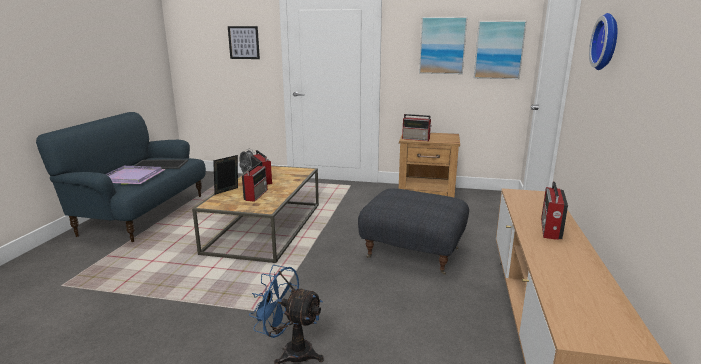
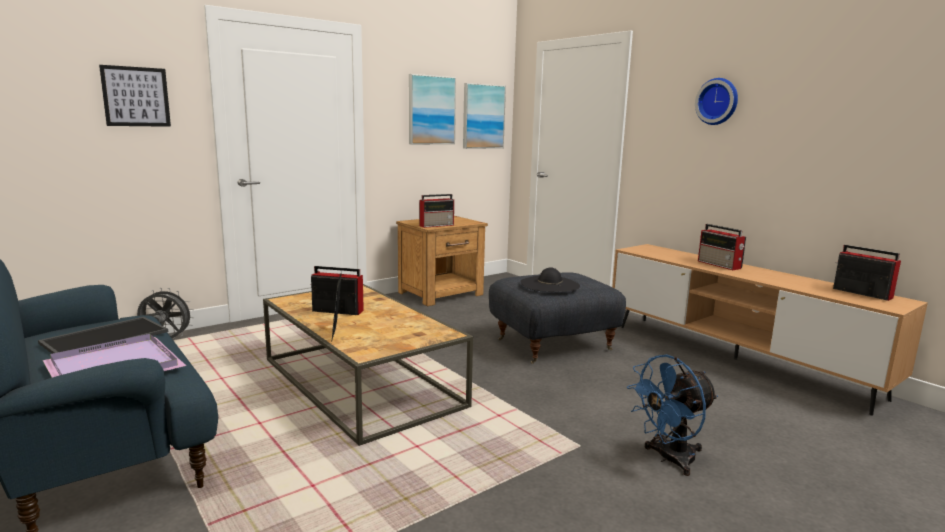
camera: 50 degrees left, 5 degrees down
(256, 194) = (386, 325): radio -> radio (860, 293)
(399, 201) = (549, 284): none -> black hat

